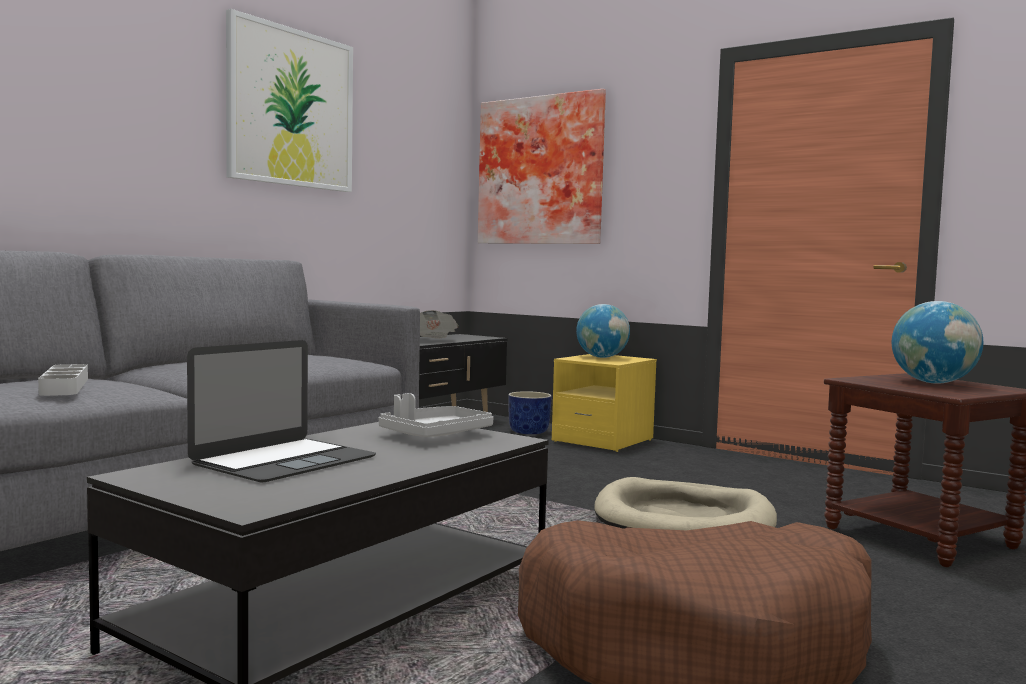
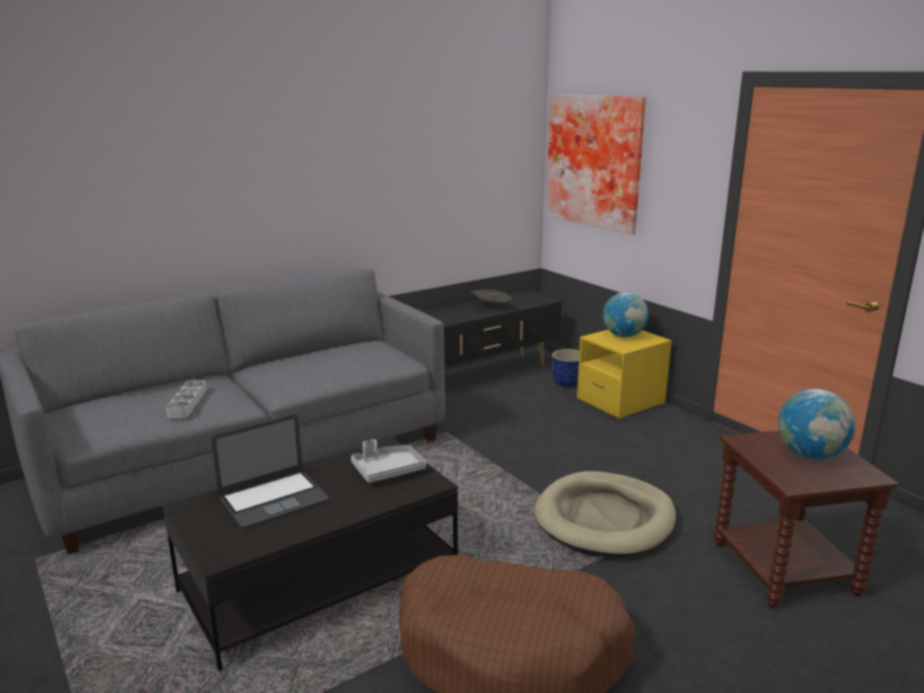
camera: 20 degrees right, 15 degrees up
(291, 108) = (371, 140): picture -> none

